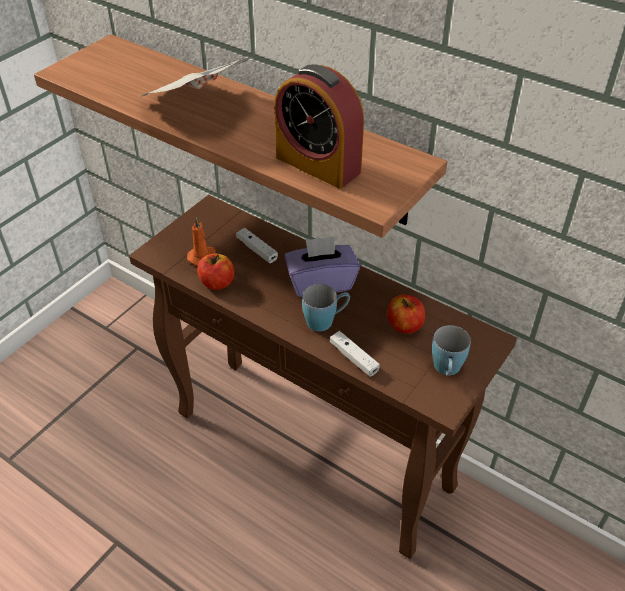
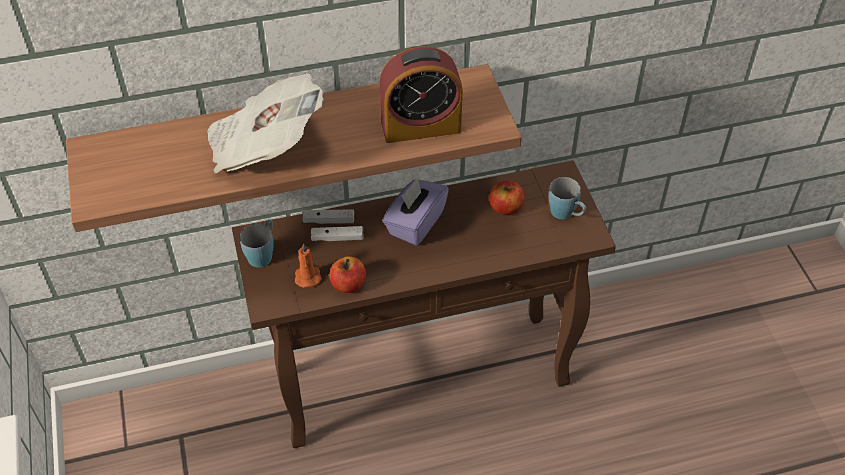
camera: 50 degrees left, 5 degrees up
(325, 320) = (456, 246): blue mug -> blue mug (263, 253)
(353, 358) = (507, 254): white game controller -> white game controller (328, 221)

